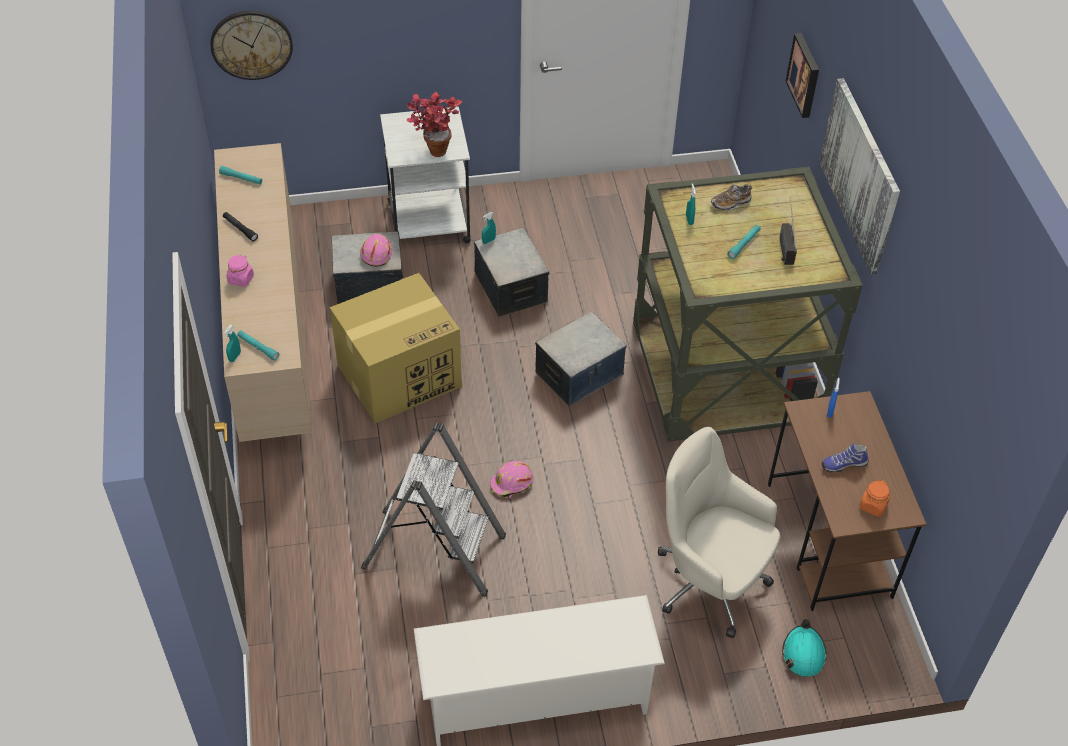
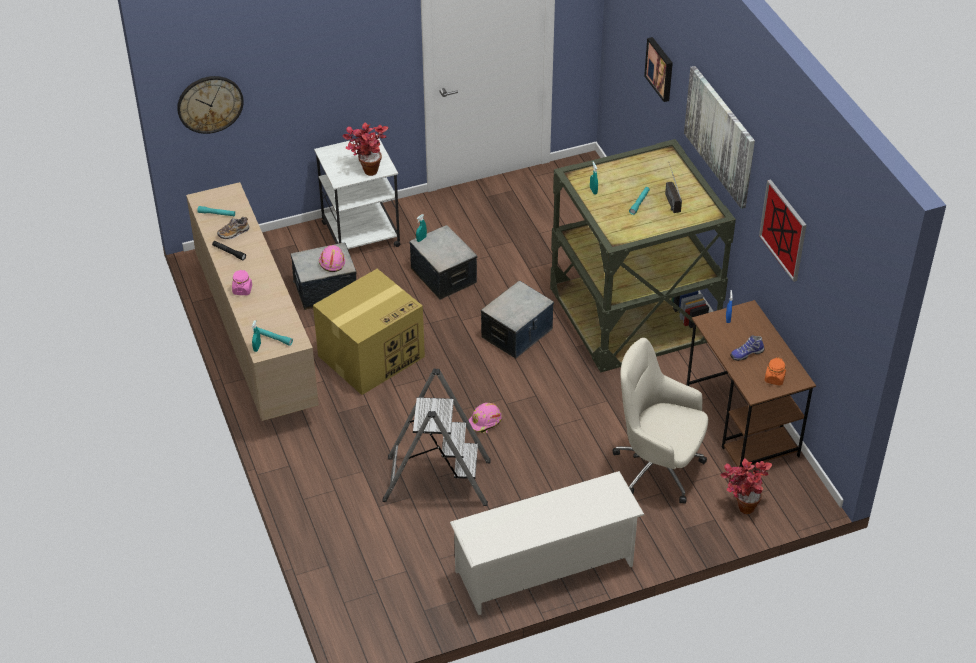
camera: 10 degrees left, 5 degrees down
(731, 203) = (622, 174): shoe -> shoe (233, 233)
(803, 653) = (740, 506): turquoise hard hat -> potted plant
(918, 316) = (783, 230): none -> picture

